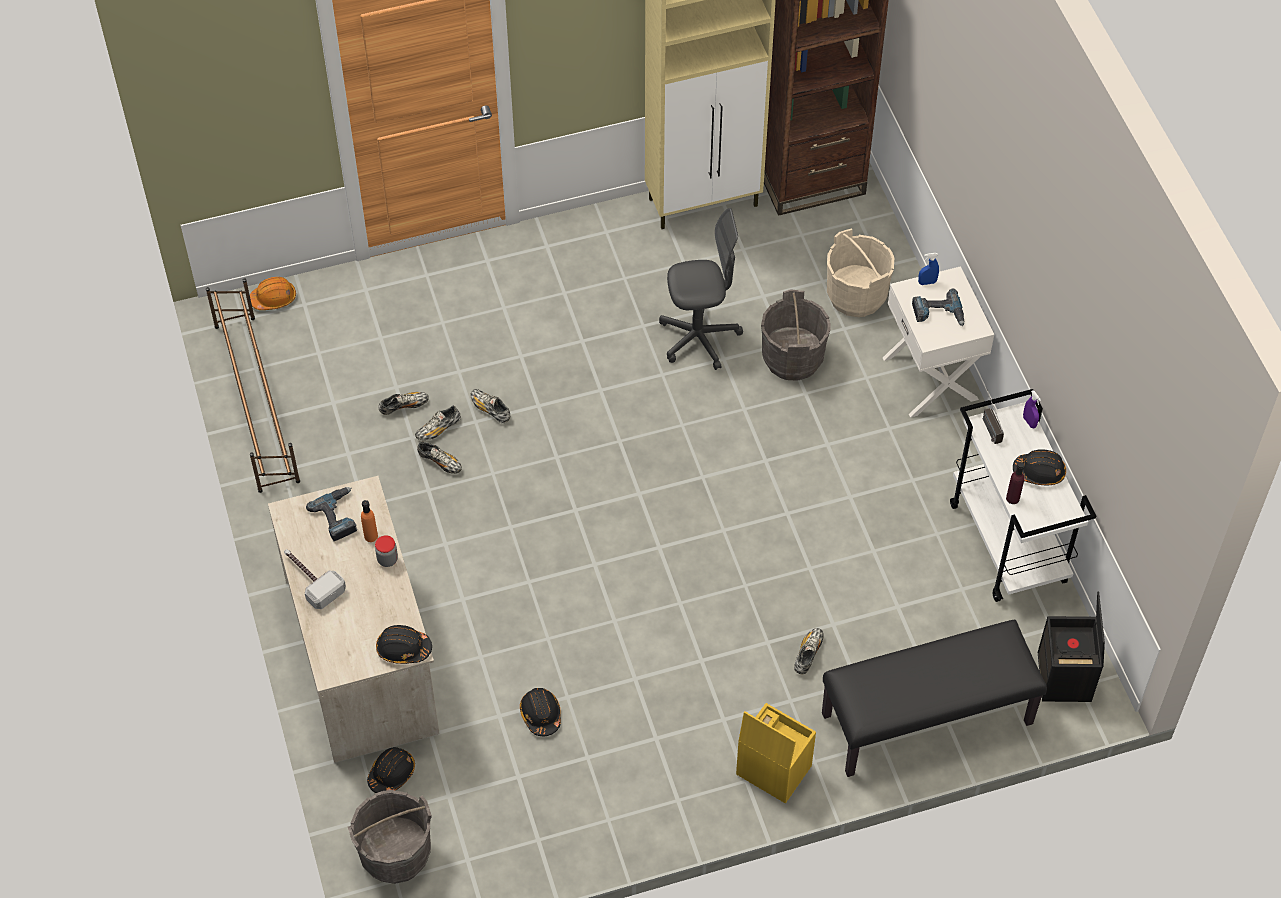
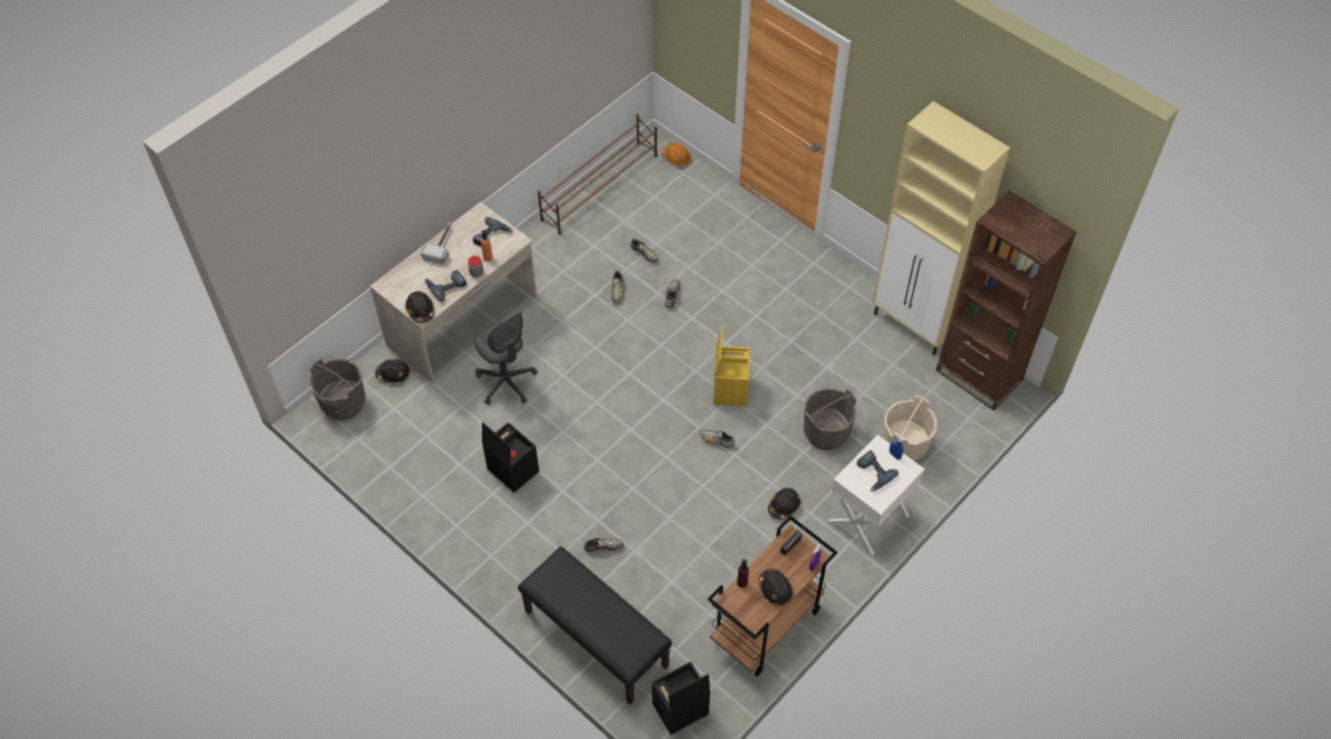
camera: 60 degrees right, 0 degrees up
(382, 602) = (446, 285): none -> power drill
(438, 429) = (640, 278): shoe -> shoe (716, 441)
(540, 714) = (474, 426): black hard hat -> black hard hat (784, 506)
(635, 702) = (512, 470): none -> black storage box
(699, 338) = (803, 374): grey office chair -> grey office chair (506, 382)
(772, 770) = (506, 566): yellow storage box -> yellow storage box (729, 389)
(1009, 543) = (766, 627): white cart -> brown cart

